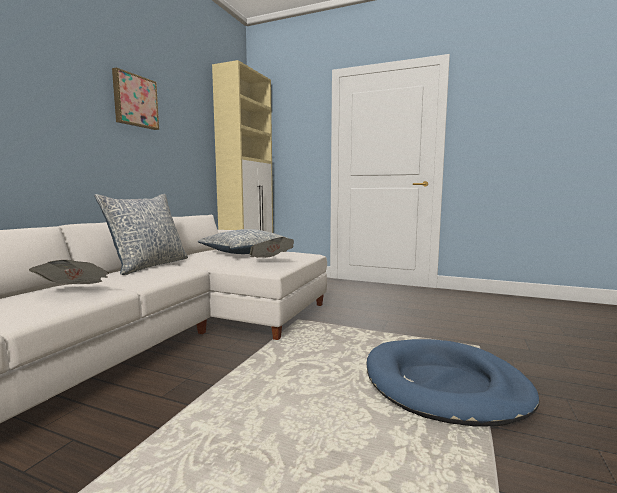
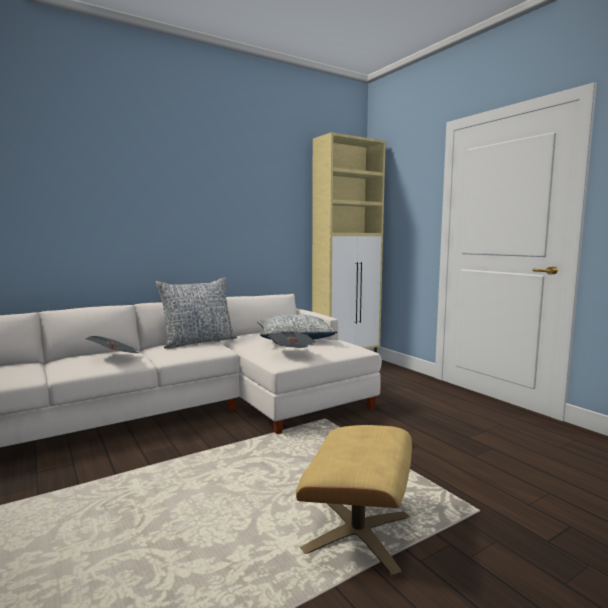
camera: 35 degrees right, 0 degrees up
(135, 101) = (219, 192): picture -> none
(444, 385) = (358, 533): blue dog bed -> beige ottoman

